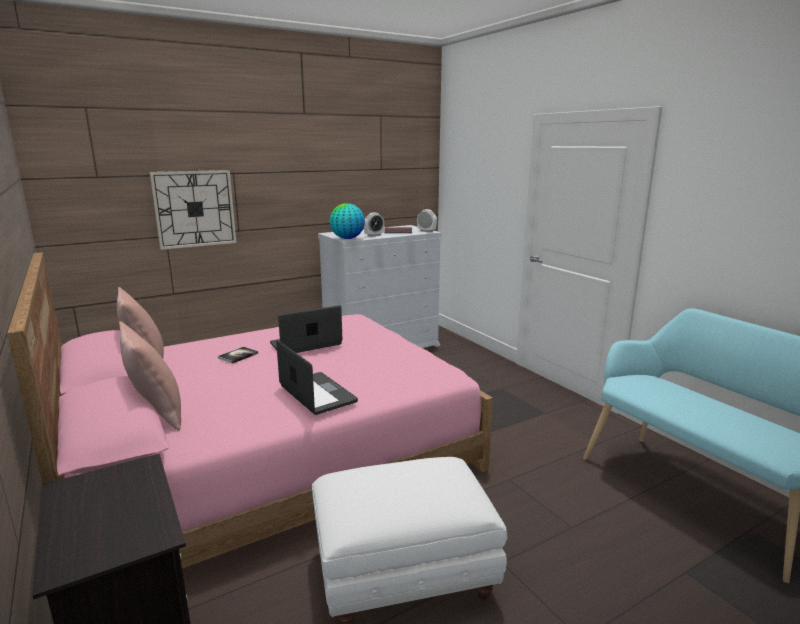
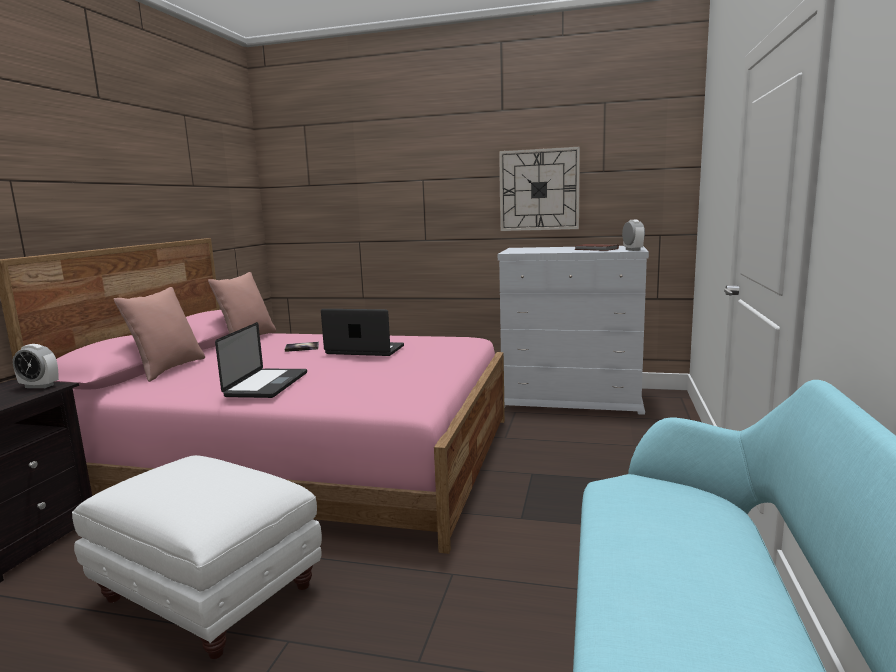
camera: 45 degrees right, 5 degrees down
(195, 209) = (384, 216): wall clock -> wall clock (539, 190)
(347, 238) = (513, 252): globe -> none
(374, 235) = (553, 251): alarm clock -> alarm clock (39, 386)

